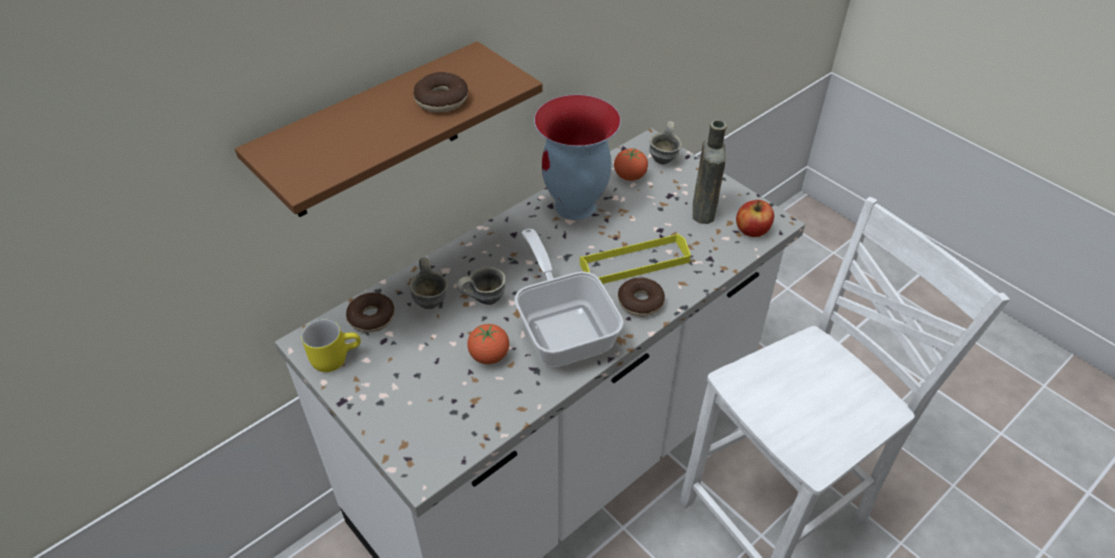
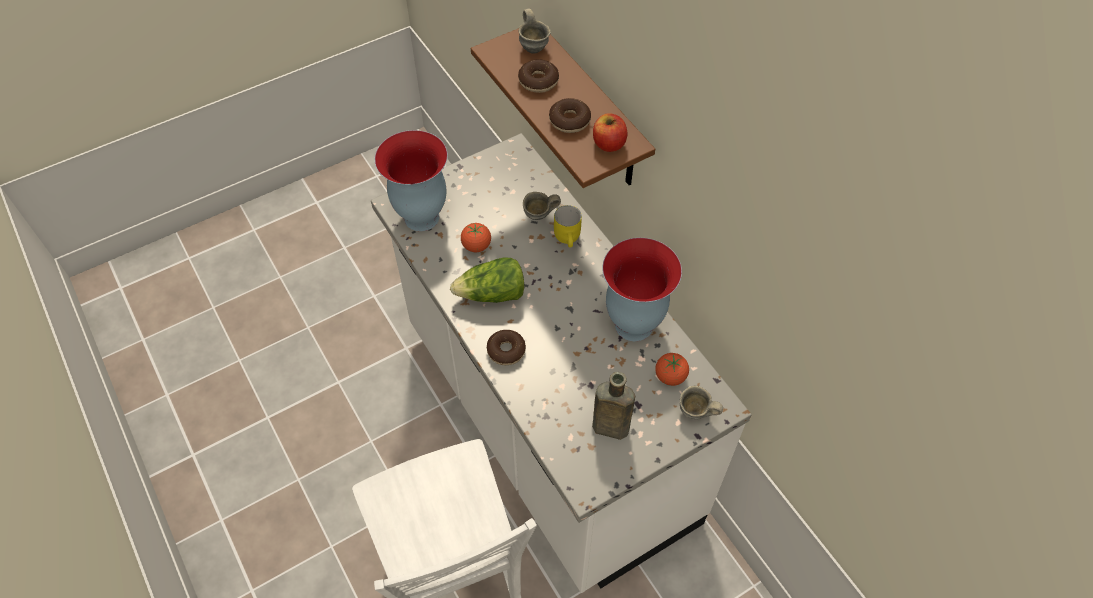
camera: 100 degrees right, 10 degrees up
(335, 356) = (499, 162): yellow mug -> yellow mug (569, 238)
(371, 318) = (530, 182): donut -> donut (538, 81)
(446, 430) = (420, 217): none -> vase
(484, 298) = (534, 248): grey mug -> grey mug (534, 46)
(563, 327) = (492, 294): frying pan -> lettuce
(634, 263) = (552, 356): yellow tray -> none
(752, 230) = (576, 463): apple -> apple (609, 144)

